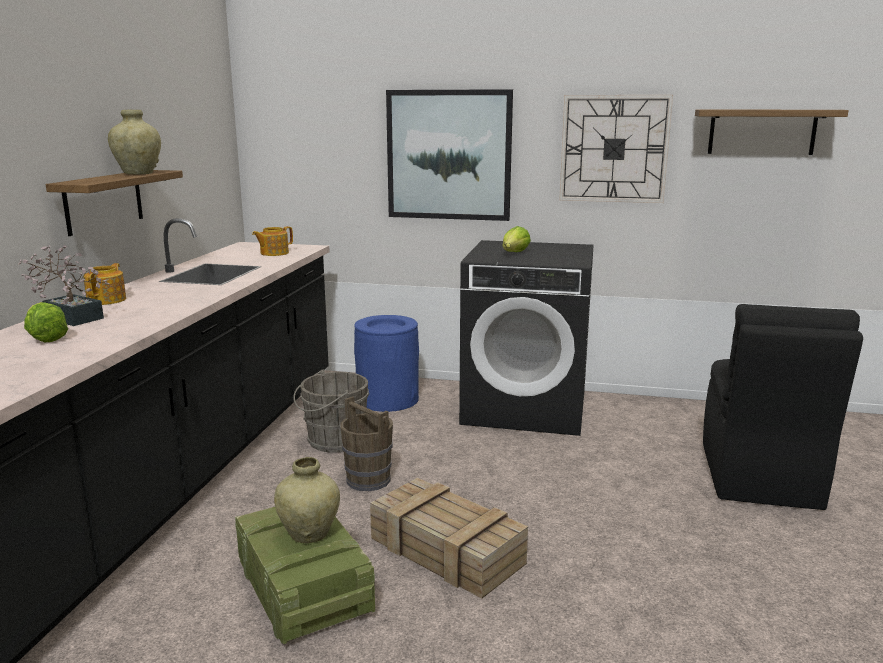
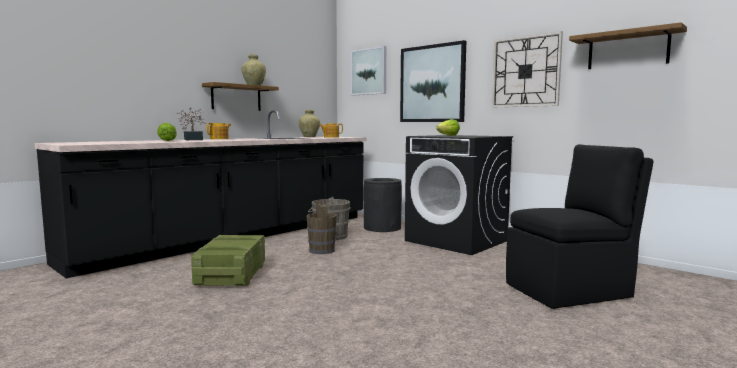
camera: 30 degrees right, 10 degrees down
(309, 535) = (236, 243): beige vase -> beige vase (309, 137)
(314, 123) = (369, 71): none -> picture
(388, 399) = (382, 227): blue trash can -> black trash can
(444, 550) = (315, 277): crate -> none
(759, 477) = (570, 290): black chair -> black chair turned 150 degrees counterclockwise

